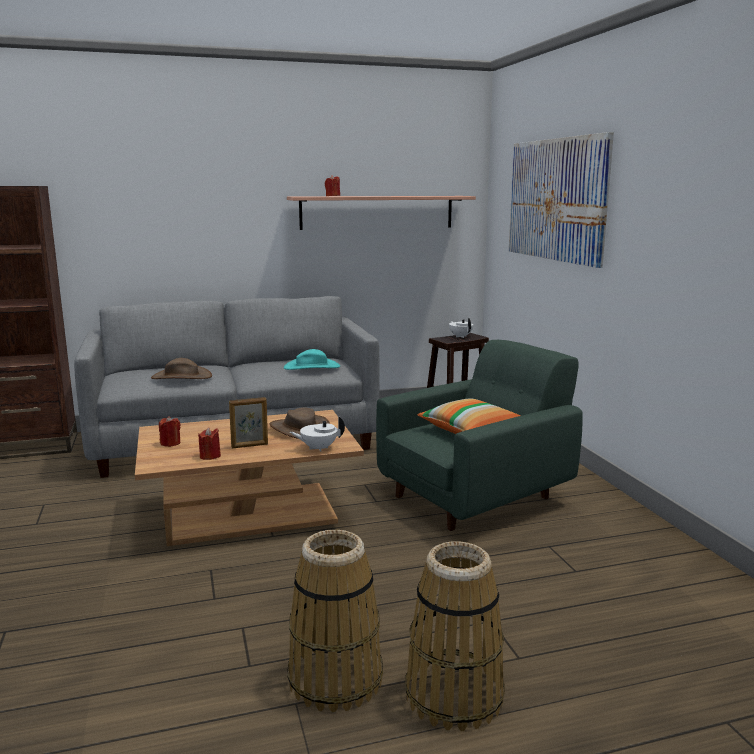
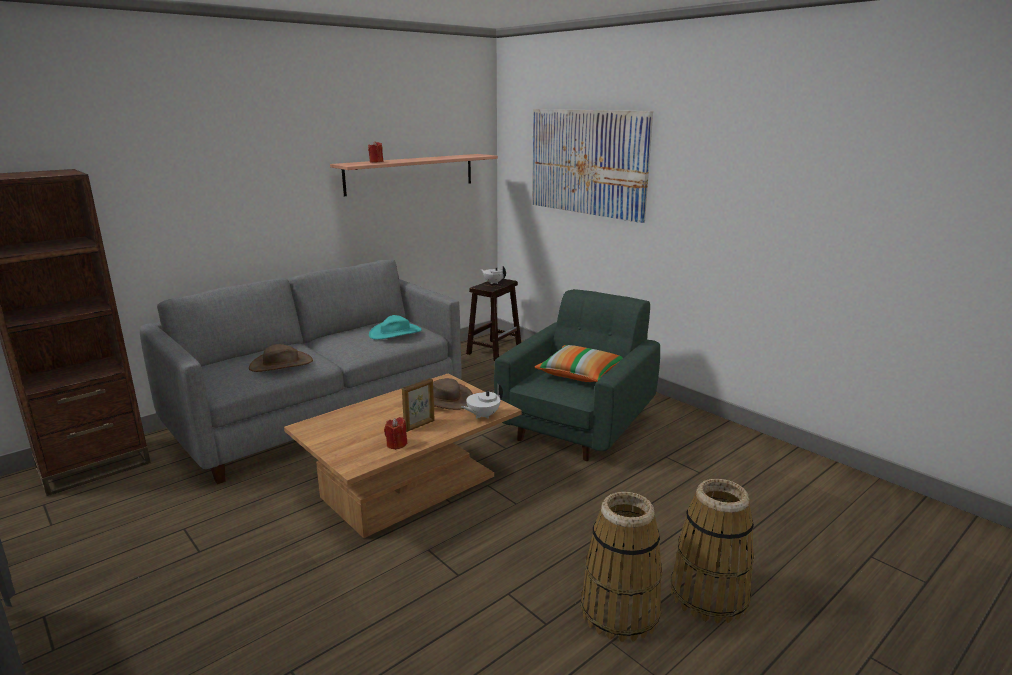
camera: 25 degrees left, 5 degrees up
(170, 443) = (340, 439): red candle -> none

